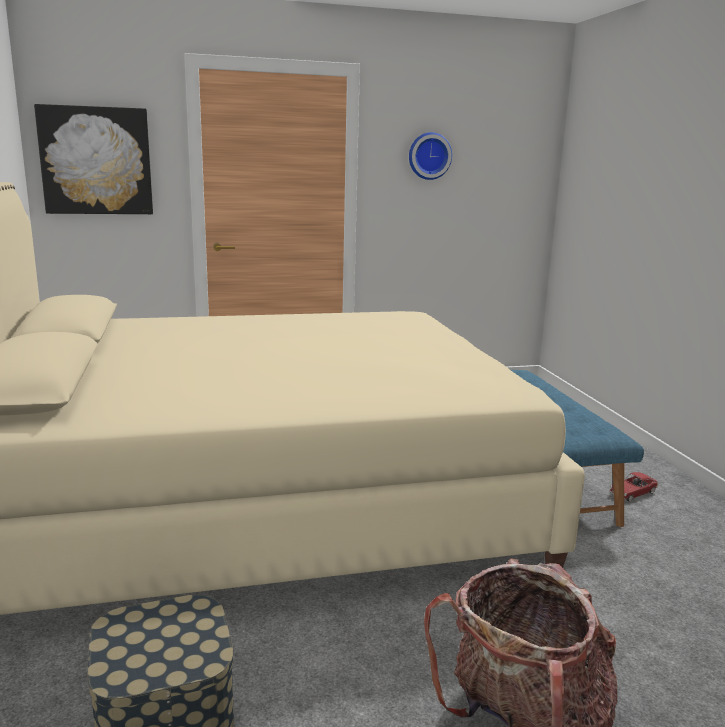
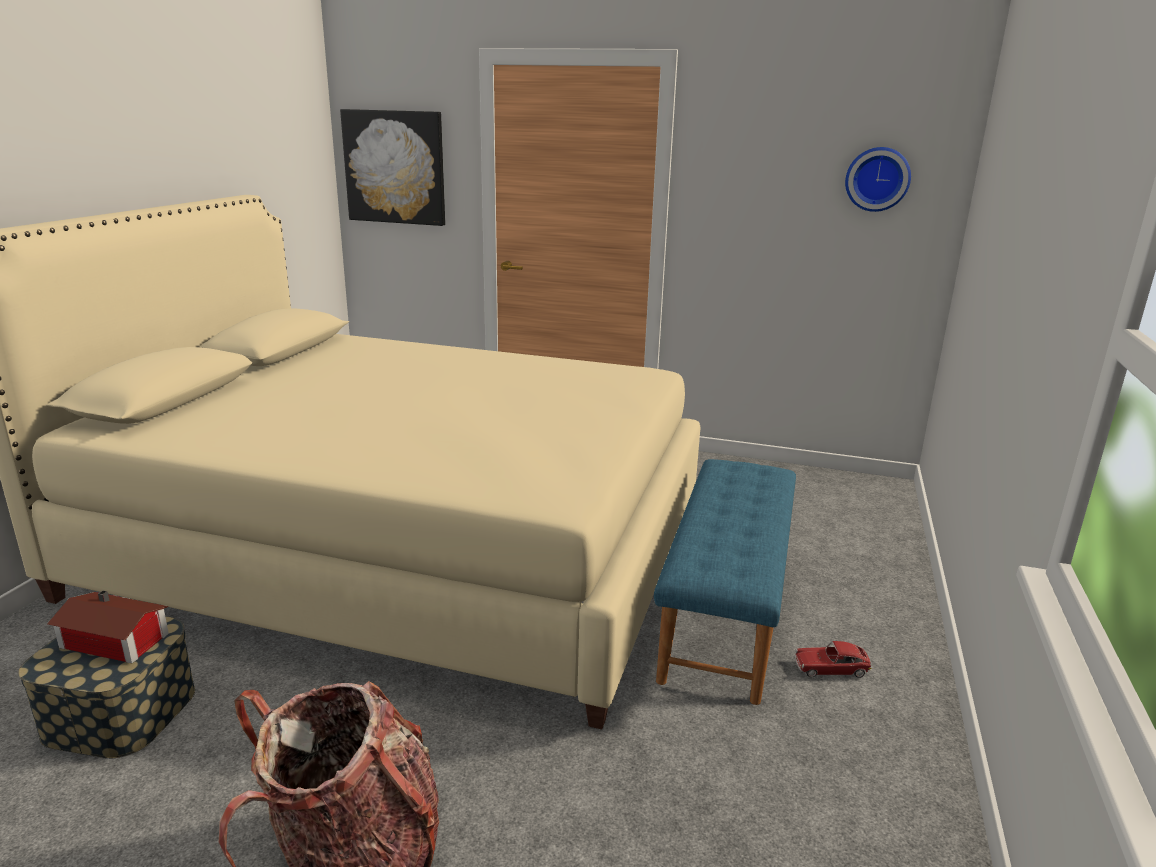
camera: 30 degrees right, 5 degrees up
(164, 632) = (115, 642): none -> toy house
(429, 156) = (765, 167): wall clock -> wall clock (877, 179)

